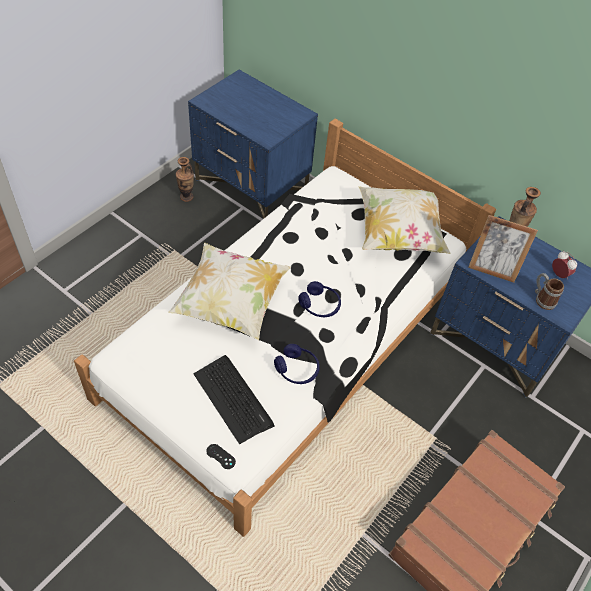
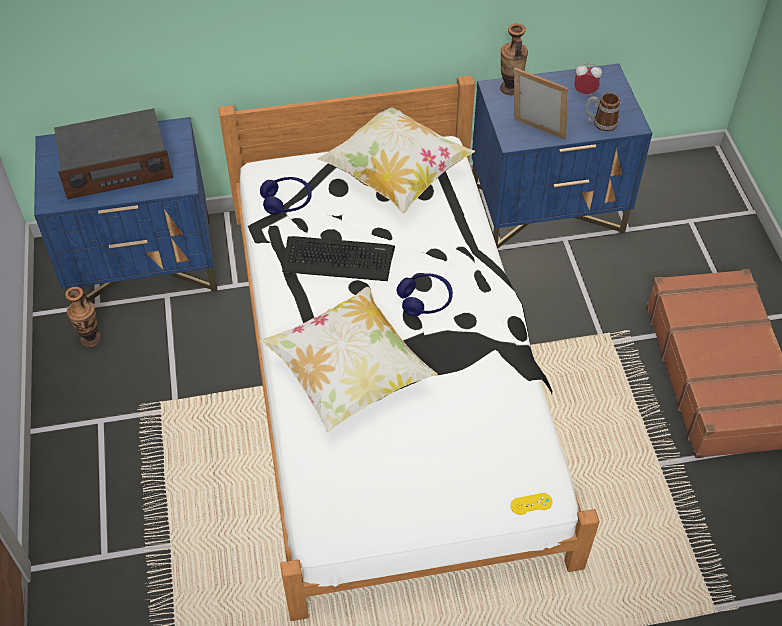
camera: 45 degrees left, 0 degrees up
(221, 456) = (531, 504): black game controller -> yellow game controller
(233, 398) = (472, 449): keyboard -> keyboard (338, 259)
(251, 108) = (116, 166): none -> radio
(297, 369) = (485, 372): blue headphones -> blue headphones (287, 201)
(492, 270) = (536, 133): picture frame -> picture frame turned 120 degrees counterclockwise

